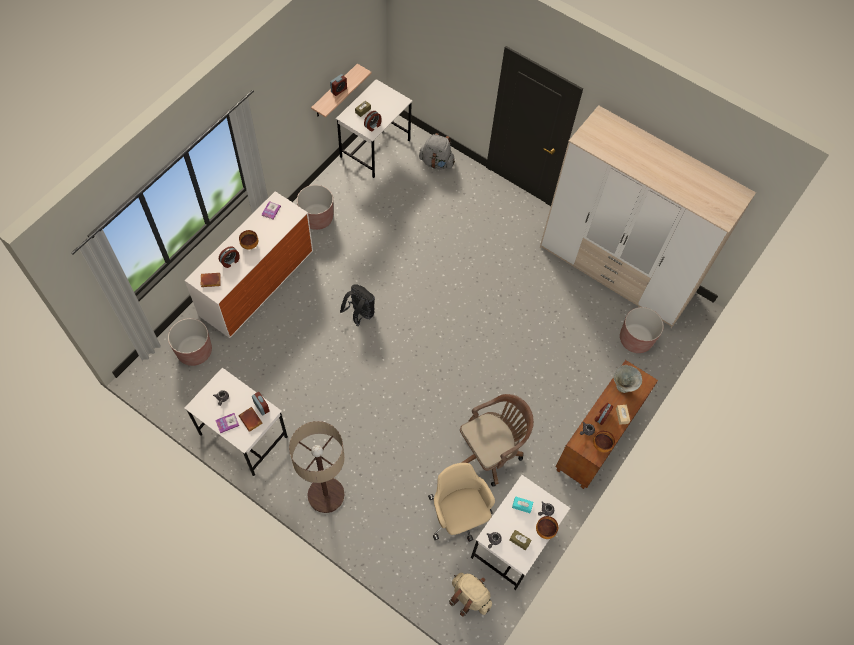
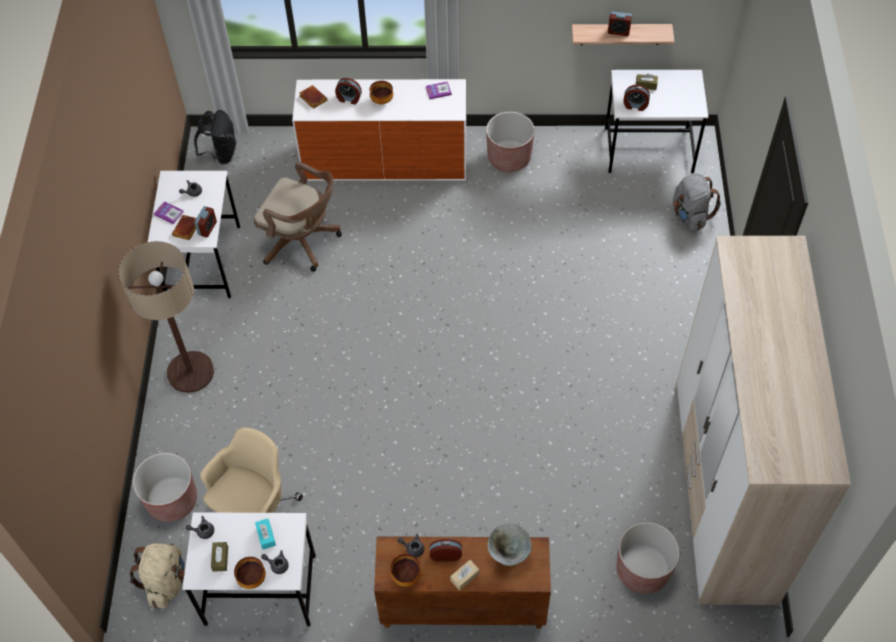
camera: 60 degrees right, 5 degrees down
(194, 351) = (265, 163): brown planter -> brown planter (172, 500)
(359, 314) = (425, 268): black backpack -> black backpack (221, 154)
(490, 451) = (358, 497): brown office chair -> brown office chair (302, 242)

